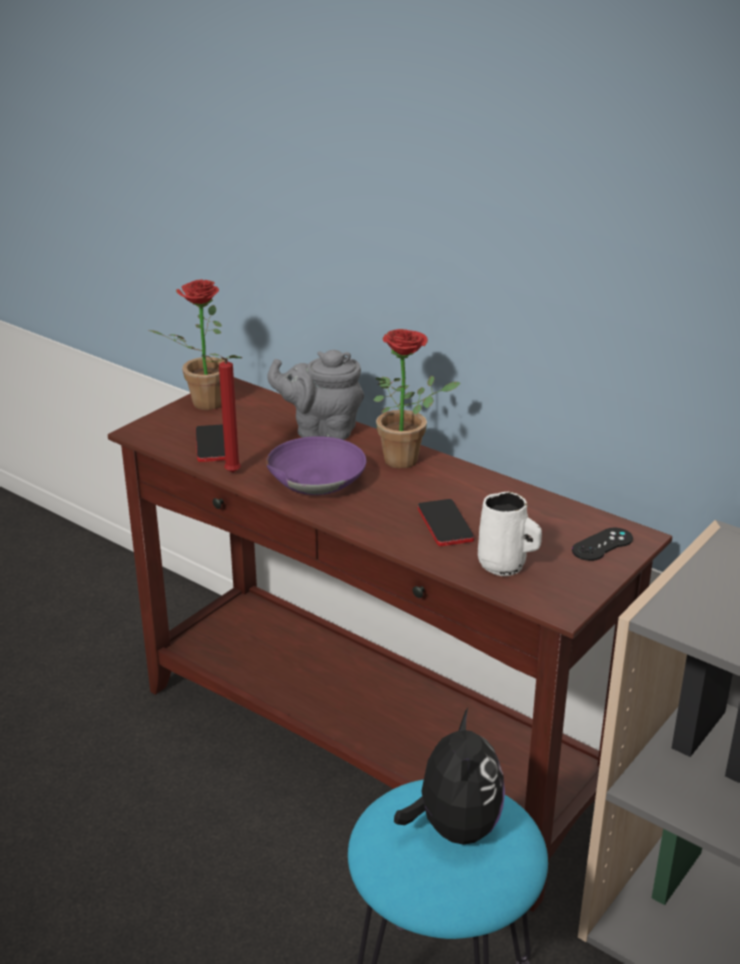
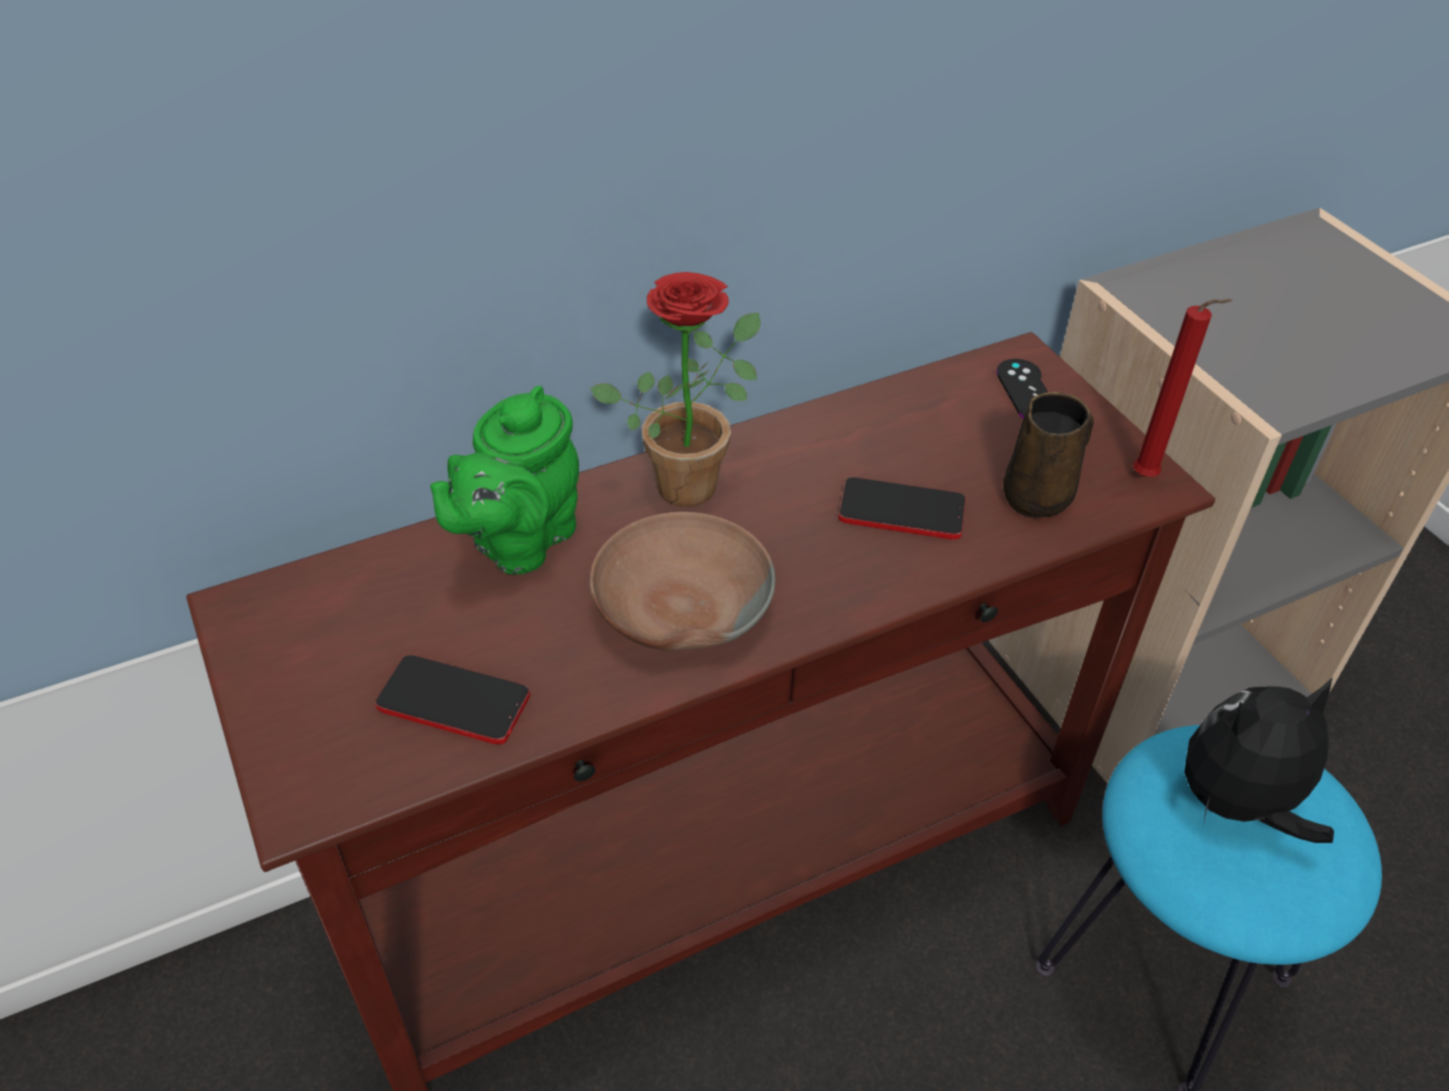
camera: 65 degrees left, 15 degrees up
(202, 405) = (280, 670): potted plant -> none
(232, 474) = (583, 709): red candle -> red candle (1148, 478)
(316, 479) = (678, 604): purple bowl -> brown bowl
(321, 430) = (519, 541): grey teapot -> green teapot
(454, 827) = (1238, 805): plush toy -> plush toy turned 45 degrees counterclockwise
(504, 566) = (1040, 496): white mug -> brown mug

